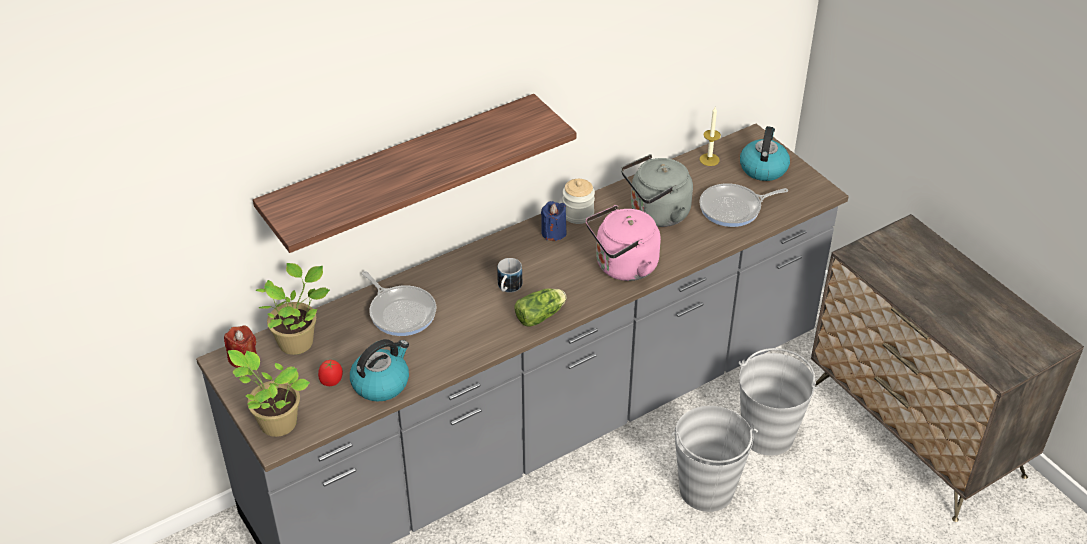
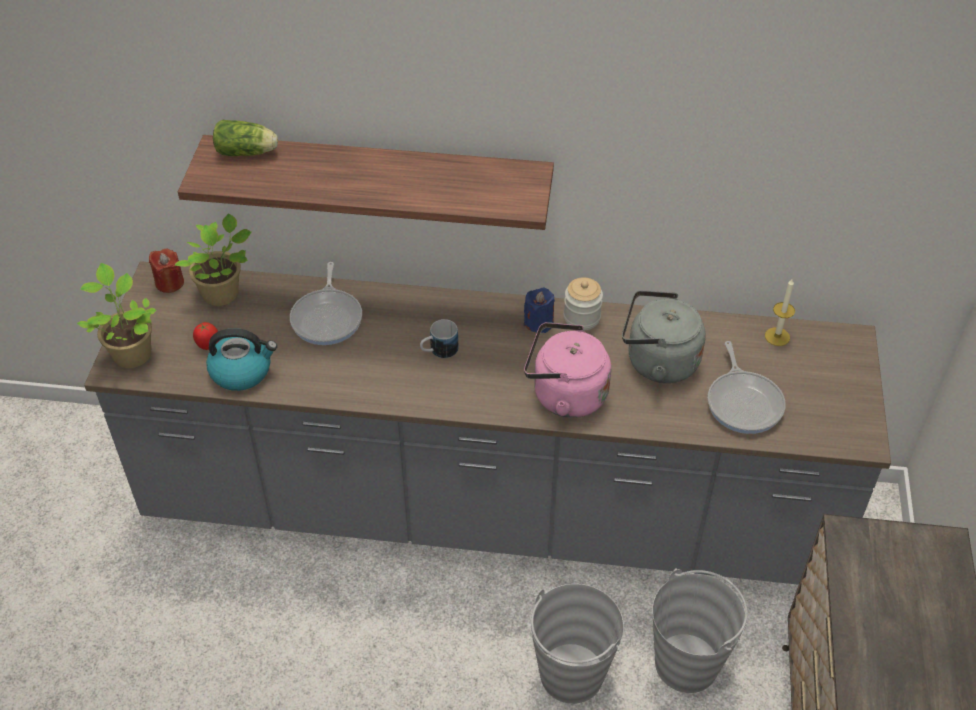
camera: 40 degrees right, 5 degrees up
(542, 315) = (438, 395): lettuce -> lettuce (248, 152)
(733, 209) = (744, 402): frying pan -> frying pan turned 120 degrees counterclockwise
(763, 168) = (826, 378): kettle -> none

